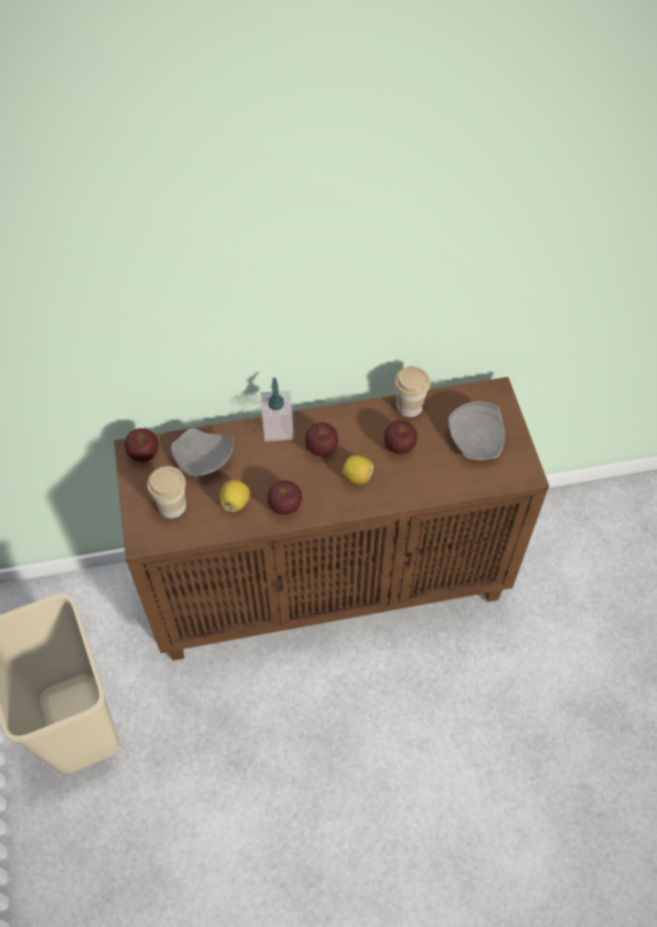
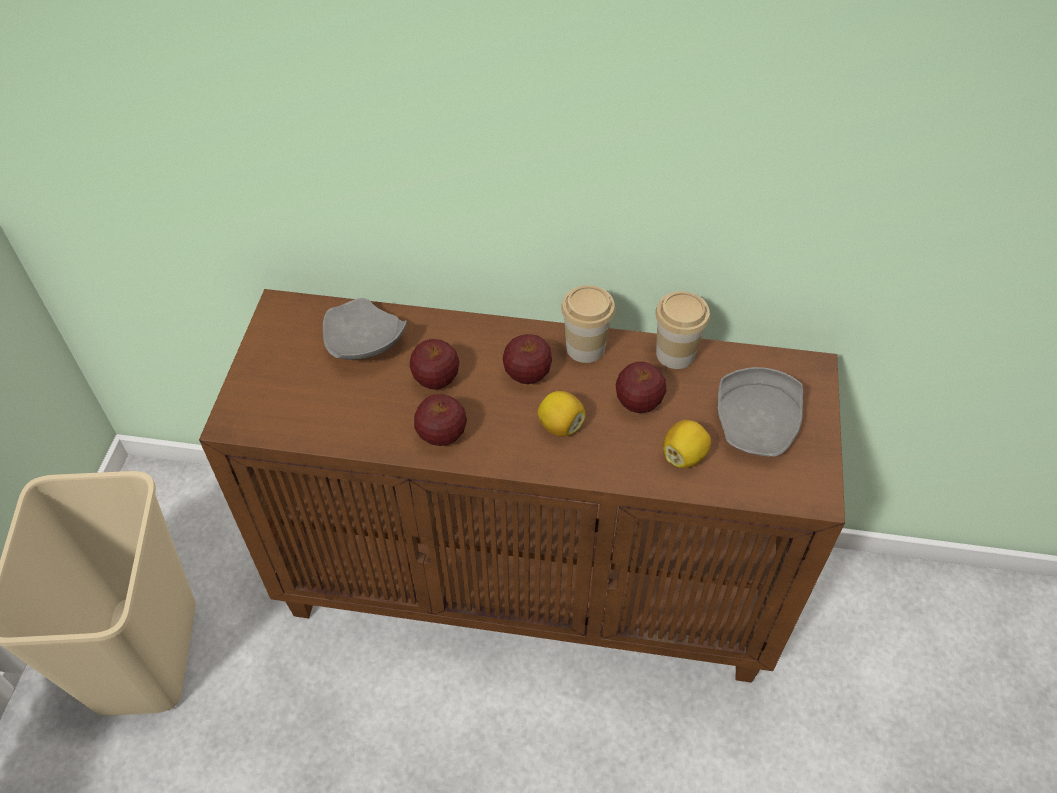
camera: 20 degrees right, 5 degrees down
(144, 454) = (291, 316): apple -> apple (435, 379)
(172, 506) = (293, 389): cup -> cup (585, 348)
(235, 502) = (378, 409): lemon -> lemon (684, 455)
(278, 428) = (480, 332): soap dispenser -> none

